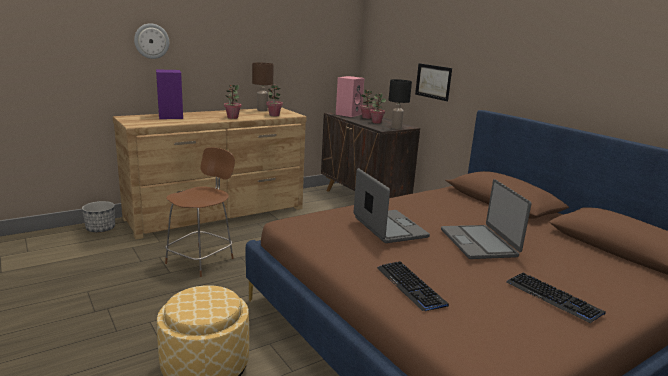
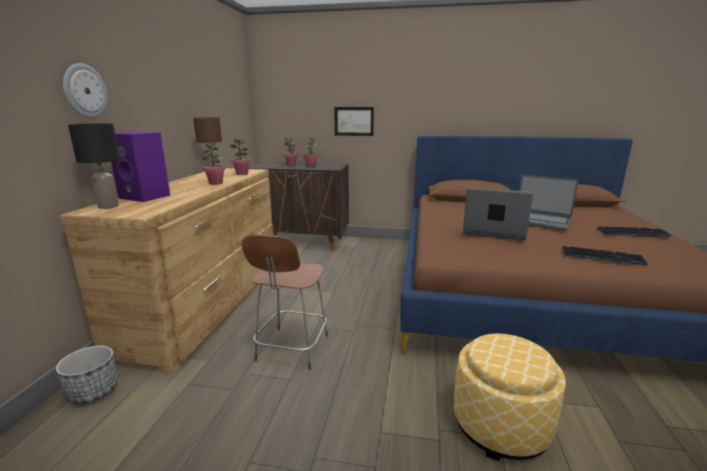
camera: 45 degrees left, 0 degrees up
(201, 260) = (291, 349): brown chair -> brown chair turned 150 degrees counterclockwise
(348, 114) = (269, 165): pink speaker -> none
(396, 128) = (336, 166): black table lamp -> black table lamp (108, 206)

